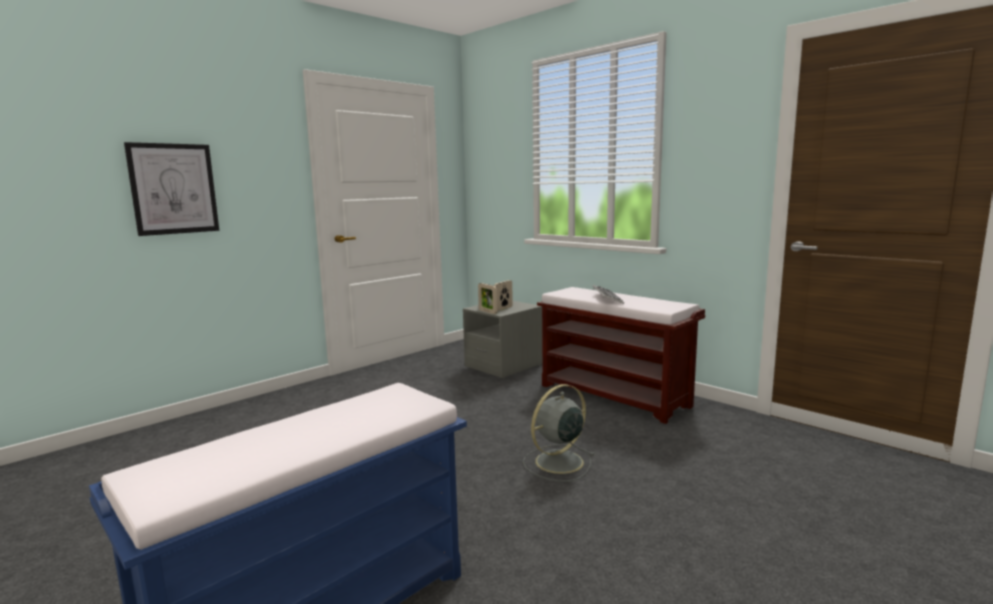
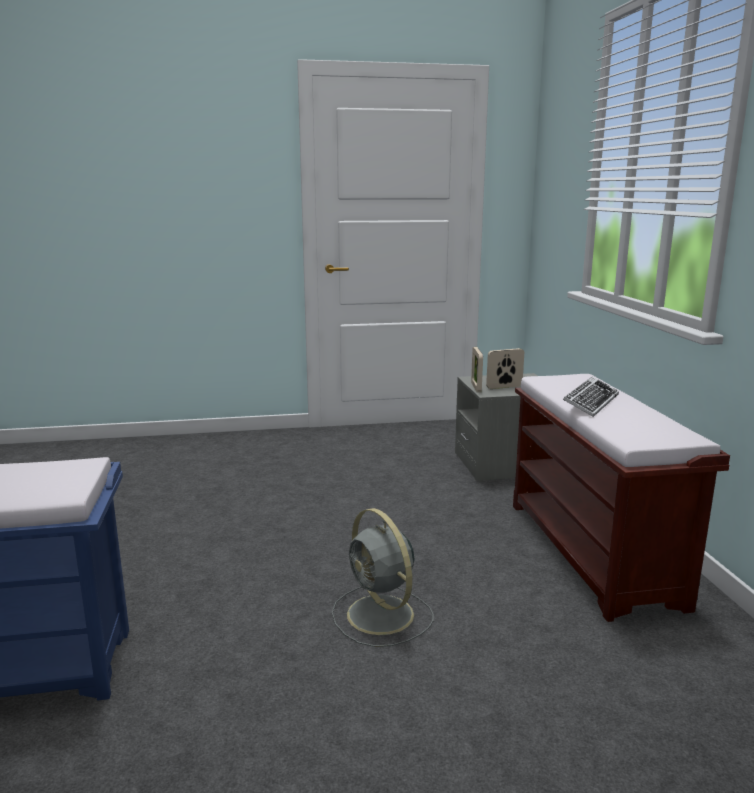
camera: 35 degrees right, 5 degrees up
(173, 189) = (145, 204): picture -> none
(557, 462) = (382, 616): grey fan -> grey fan turned 120 degrees counterclockwise

